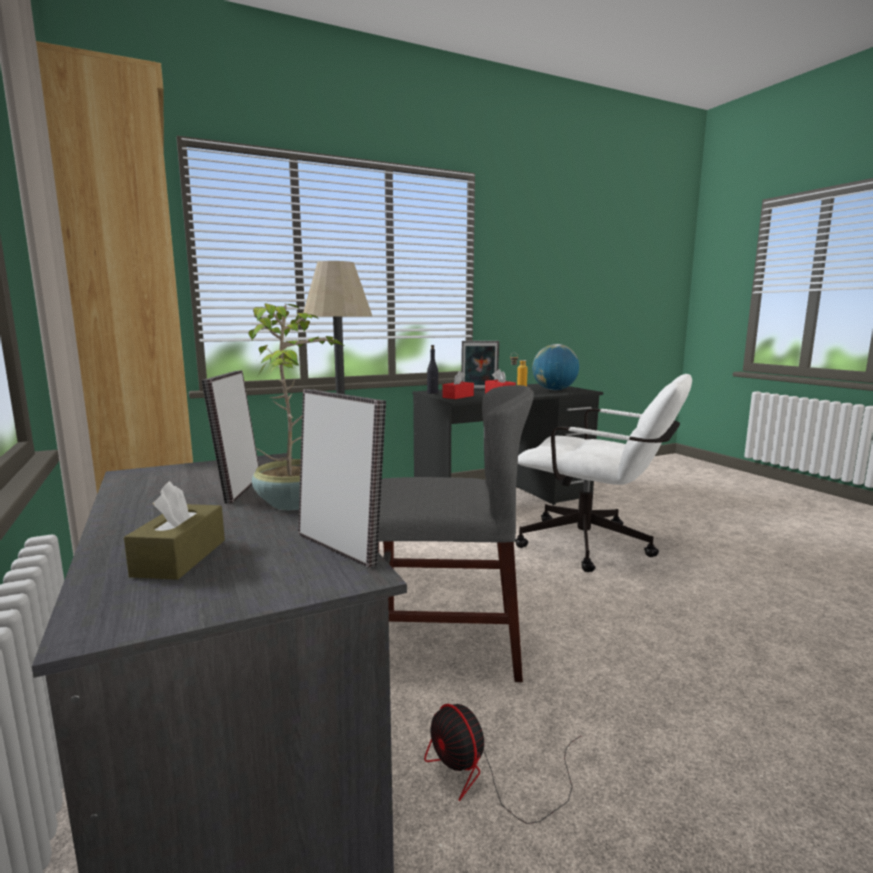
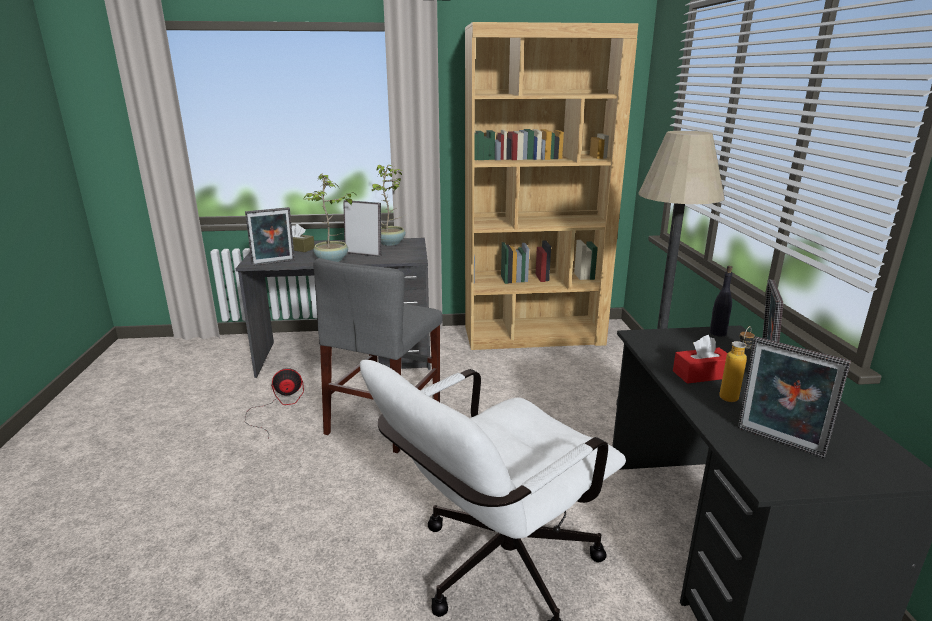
camera: 110 degrees right, 10 degrees up
(150, 484) = (391, 243): none -> potted plant
(458, 396) = (675, 342): red tissue box -> none
(554, 390) = (778, 443): globe -> picture frame

